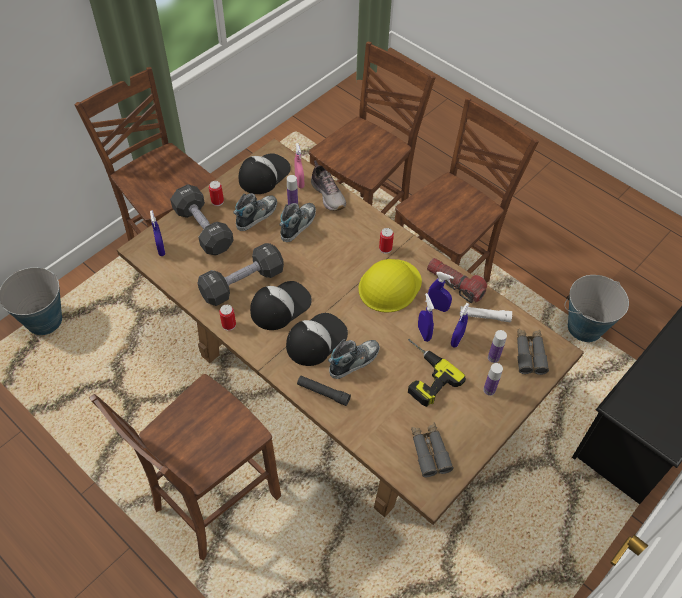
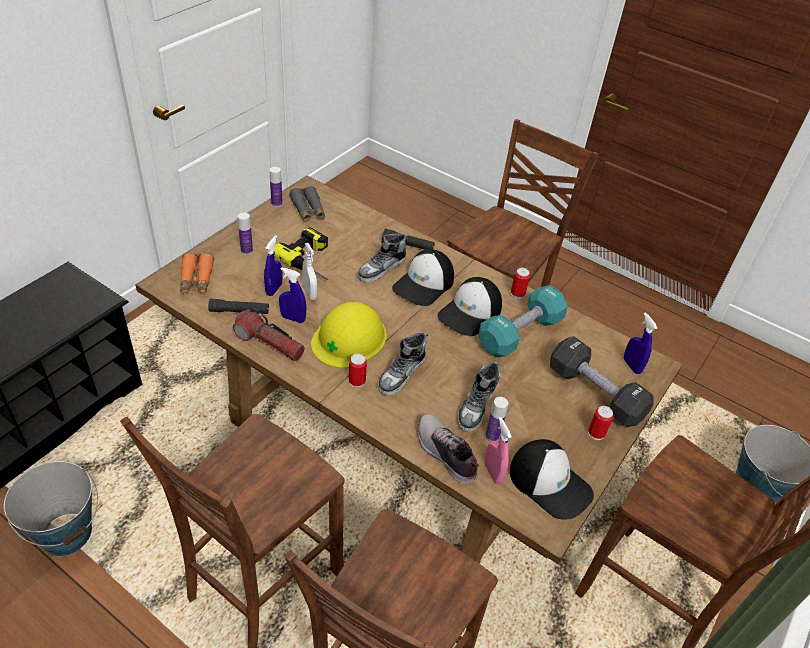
camera: 170 degrees right, 10 degrees down
(242, 283) = (520, 333): black dumbbell -> turquoise dumbbell
(256, 215) = (535, 416): shoe -> shoe (402, 374)
(263, 174) = (550, 483): cap -> cap turned 75 degrees counterclockwise
(424, 333) = (310, 293): blue spray bottle -> white spray bottle
(484, 316) = (239, 311): white flashlight -> black flashlight
(493, 357) = (237, 275): bottle -> bottle (277, 203)
(529, 354) = (196, 279): grey binoculars -> orange binoculars

